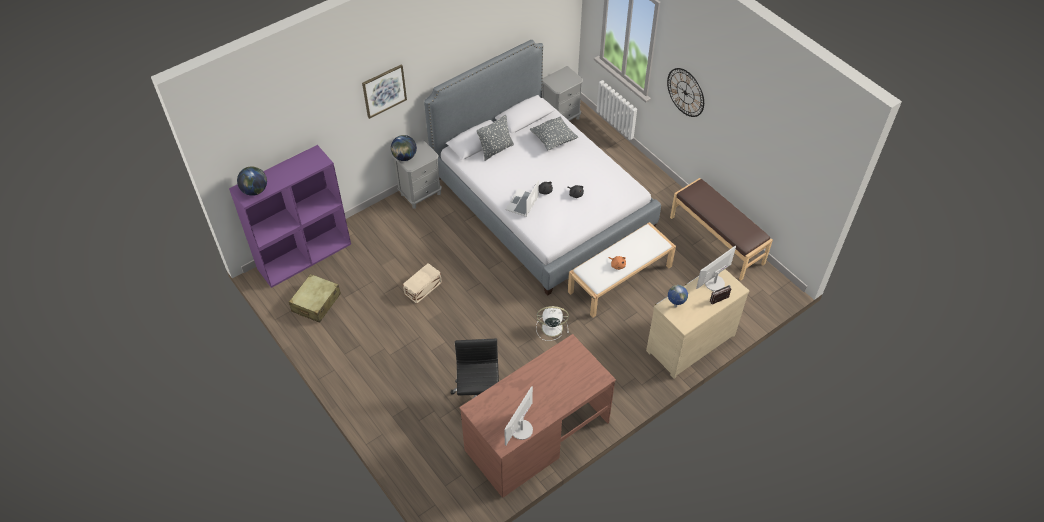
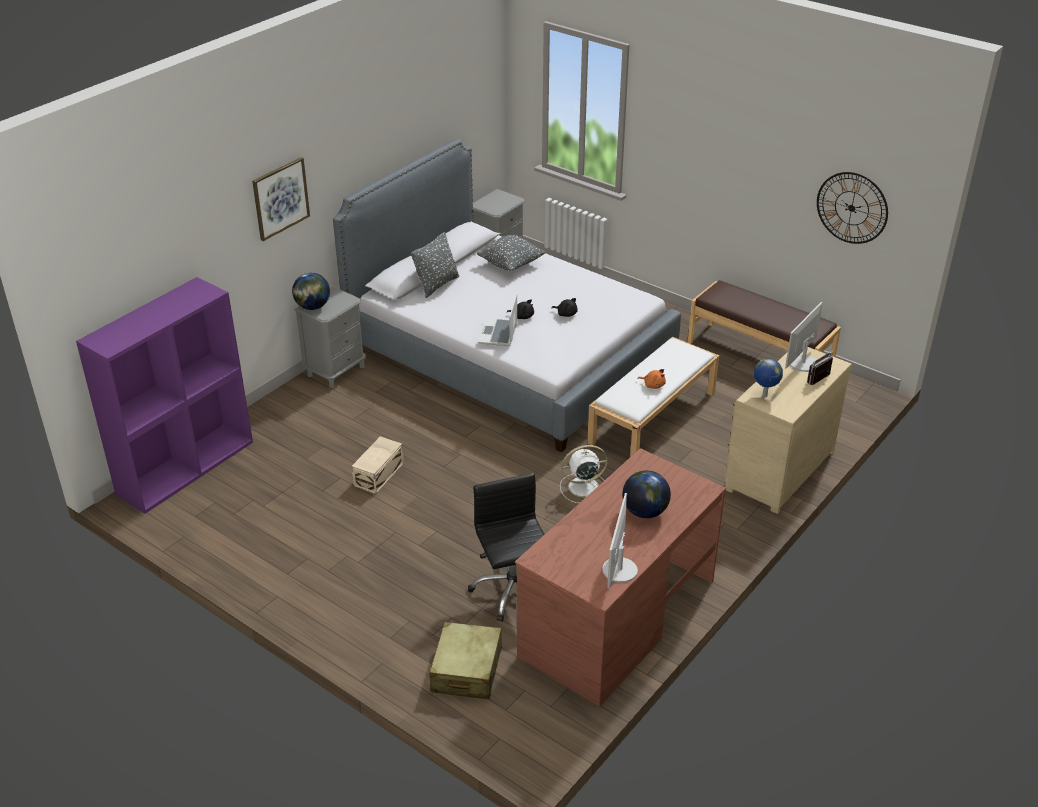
camera: 15 degrees left, 15 degrees down
(255, 190) = (118, 337): globe -> globe (645, 511)
(316, 303) = (222, 520): beige suitcase -> beige suitcase (466, 670)
(685, 92) = (680, 161): wall clock -> wall clock (851, 208)

